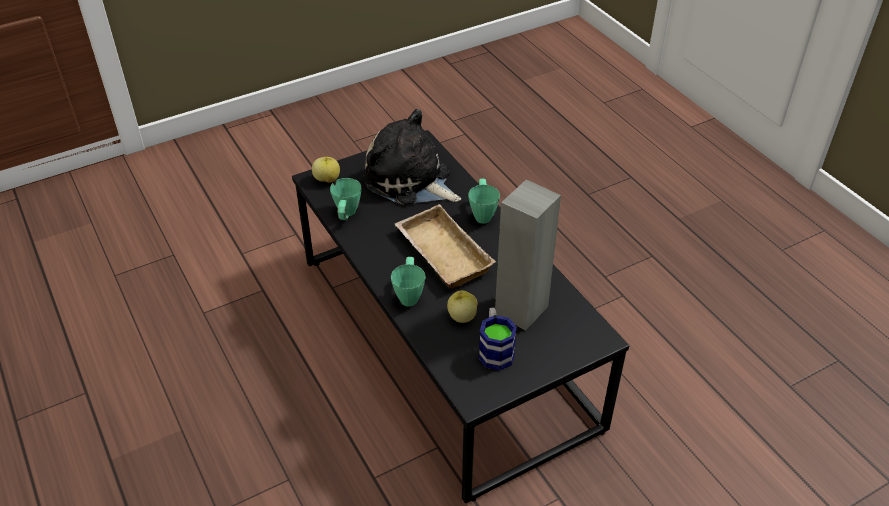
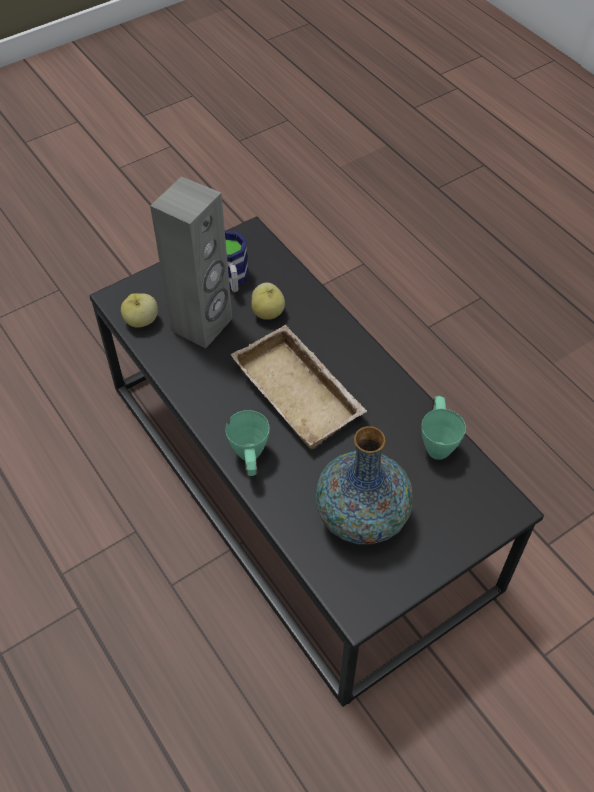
camera: 175 degrees right, 10 degrees up
(327, 179) = (487, 509): apple -> apple (141, 321)
(409, 294) = (331, 335): green mug -> none
(410, 181) = (361, 516): plush toy -> vase

